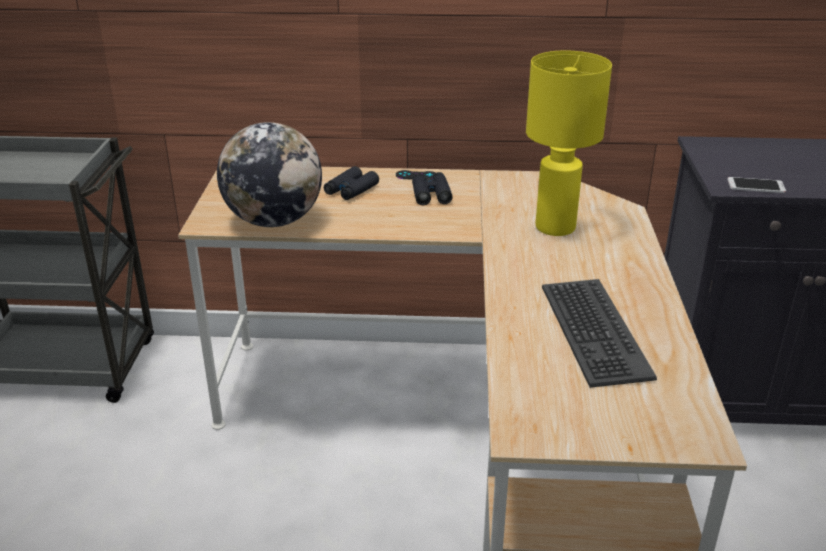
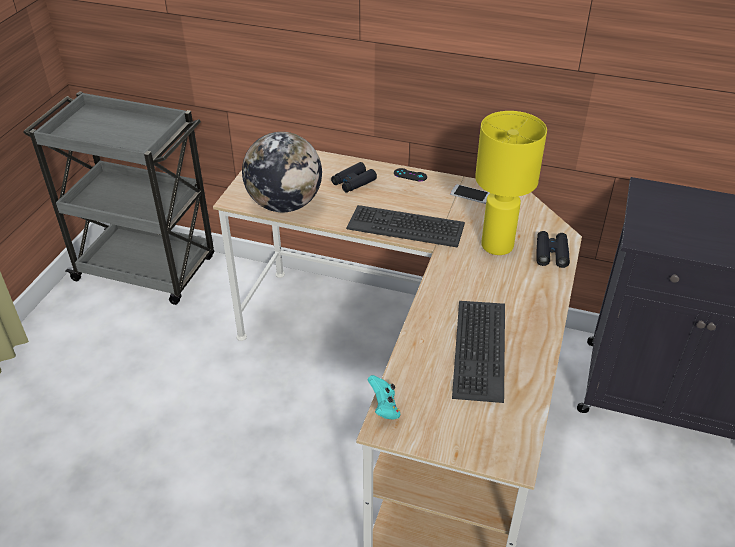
camera: 15 degrees right, 10 degrees up
(431, 194) = (413, 196): black binoculars -> black binoculars (551, 253)
(437, 223) = (406, 226): none -> keyboard
(509, 412) = (384, 407): none -> turquoise game controller
(756, 186) = (665, 242): phone -> phone (470, 194)

